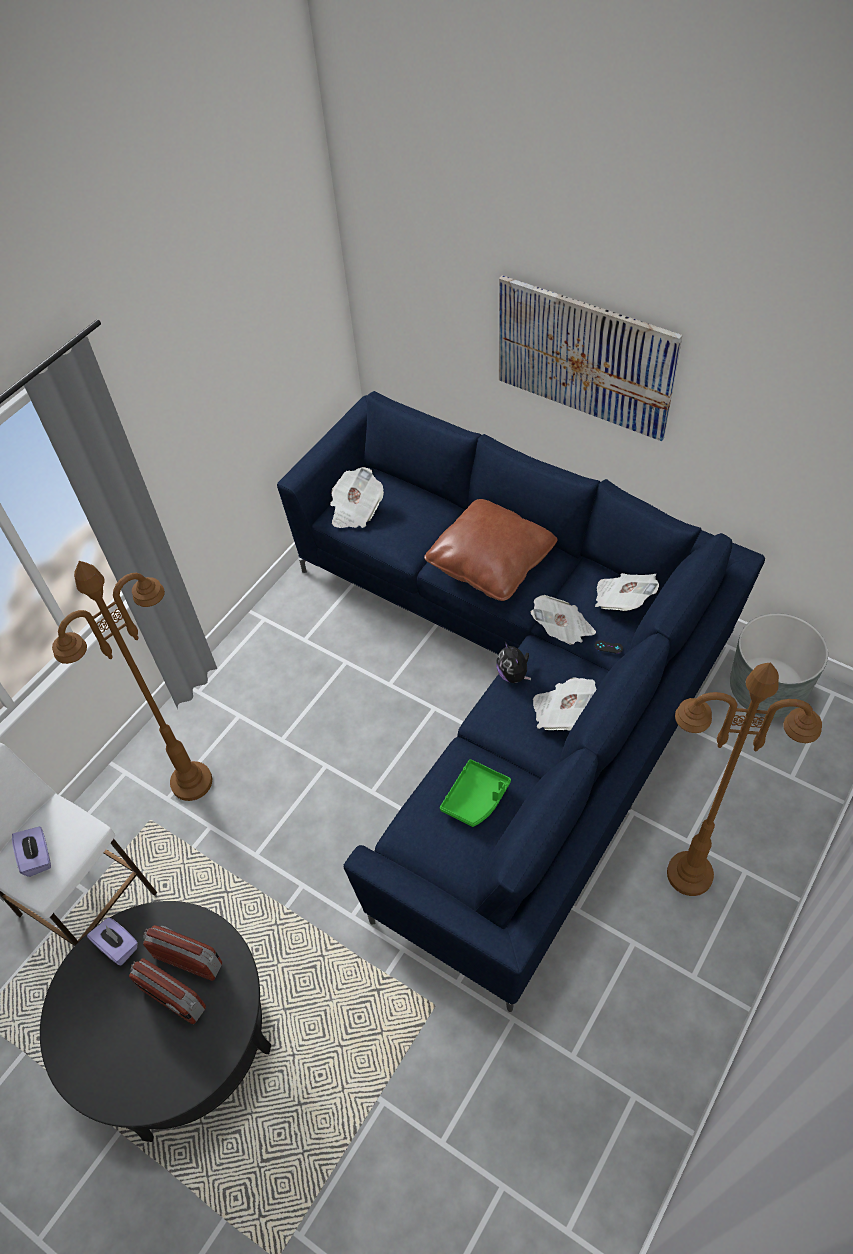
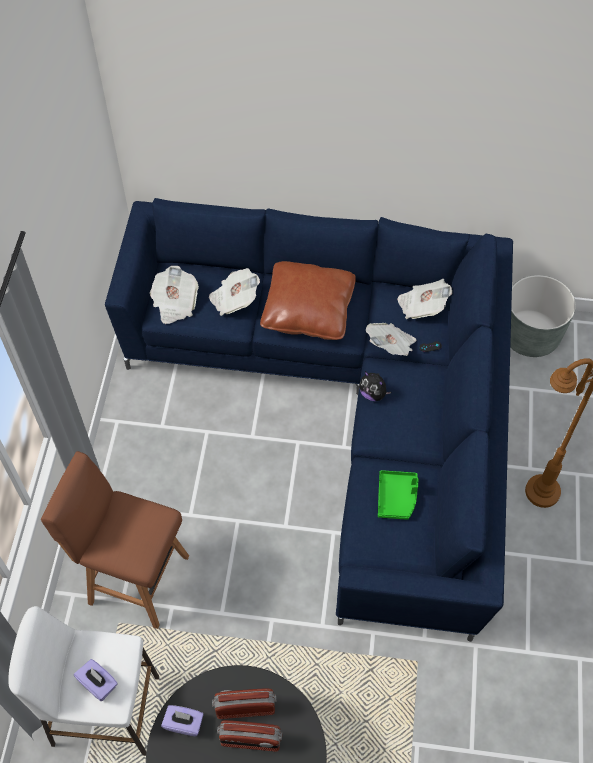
camera: 30 degrees left, 5 degrees up
(192, 781) = (135, 578): brown floor lamp -> brown stool
(563, 713) = (425, 409): newspaper -> newspaper (234, 299)
(584, 357) = (347, 129): picture -> none

